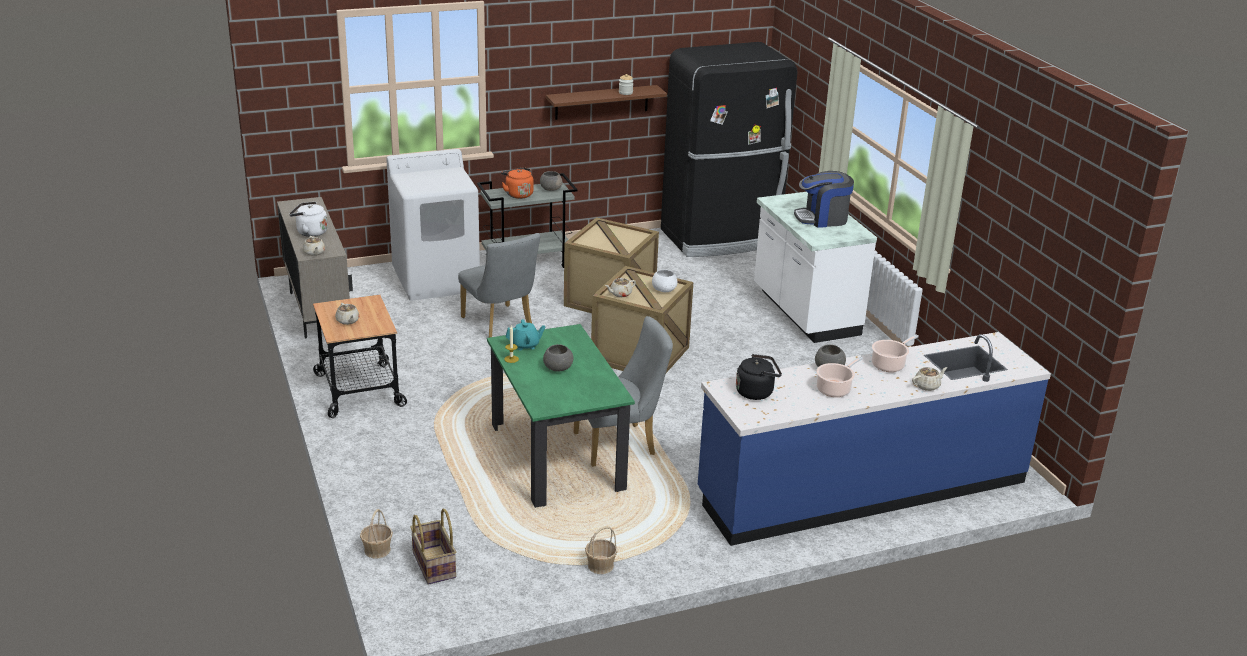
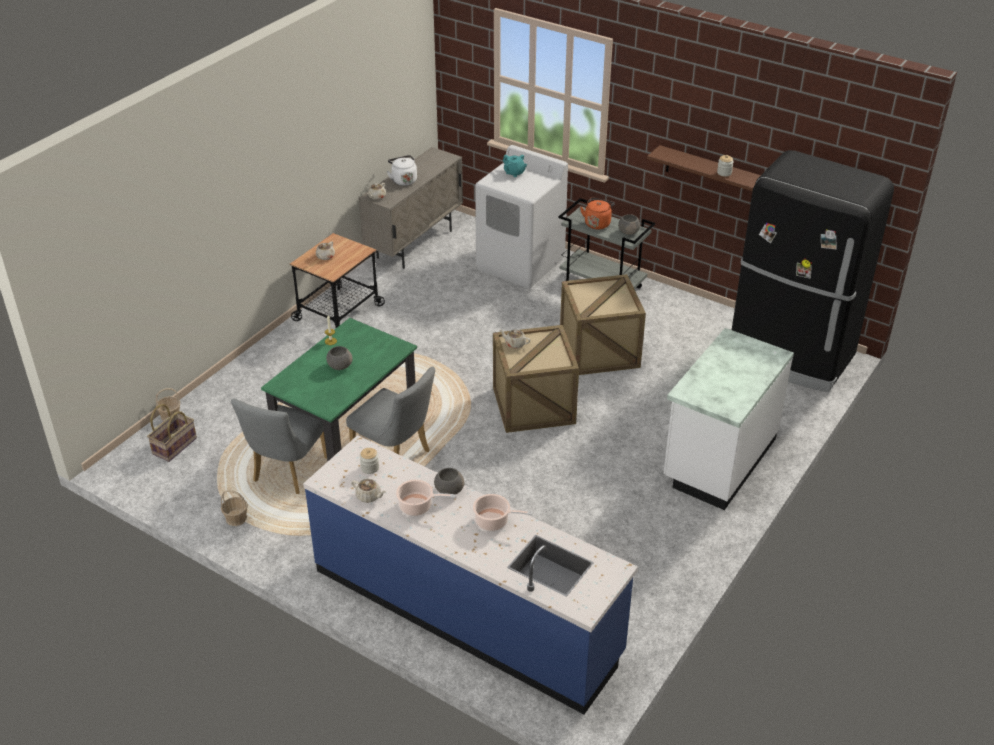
camera: 55 degrees right, 10 degrees up
(500, 325) = (493, 322): grey chair -> grey chair (287, 473)
(525, 345) = (356, 338): turquoise teapot -> turquoise teapot (514, 173)
(664, 289) = (549, 360): white bowl -> none
(756, 392) = (370, 468): black kettle -> jar
(822, 218) = (733, 378): coffee machine -> none
(927, 386) = (480, 556): beige teapot -> beige teapot (369, 496)

